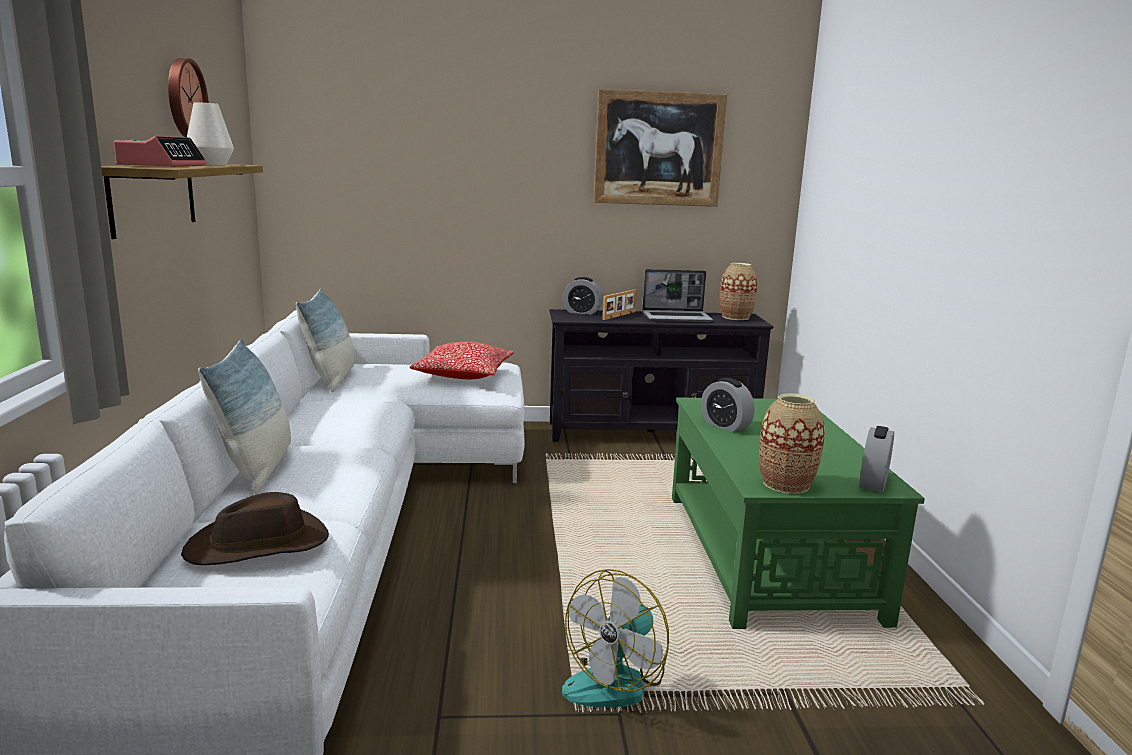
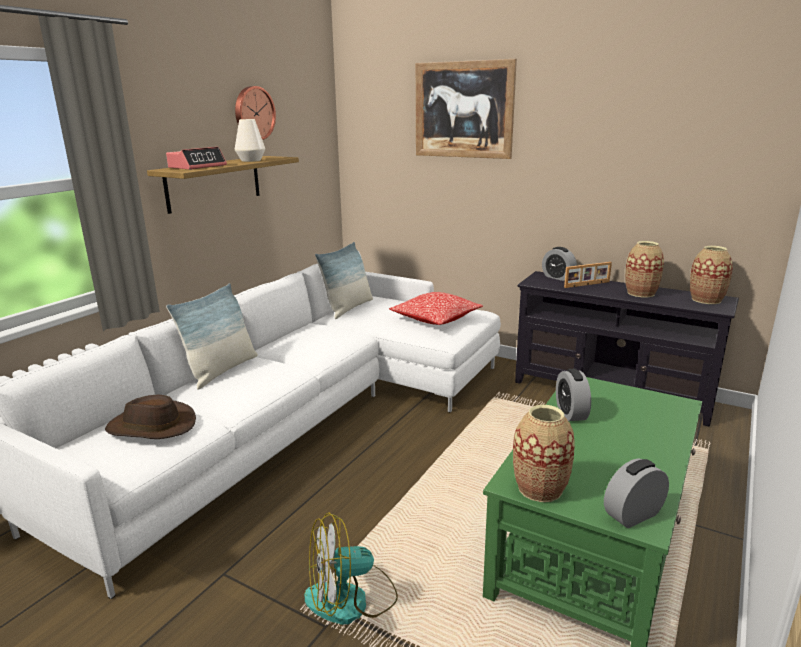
camera: 35 degrees right, 5 degrees up
(658, 149) = (644, 131): picture -> picture (463, 110)
(677, 317) = (641, 293): laptop -> vase

